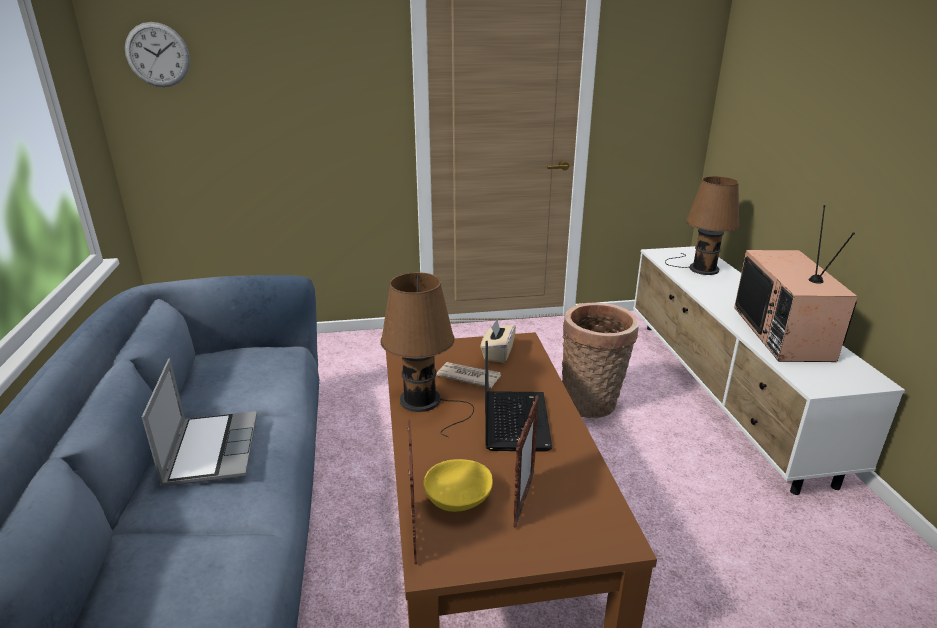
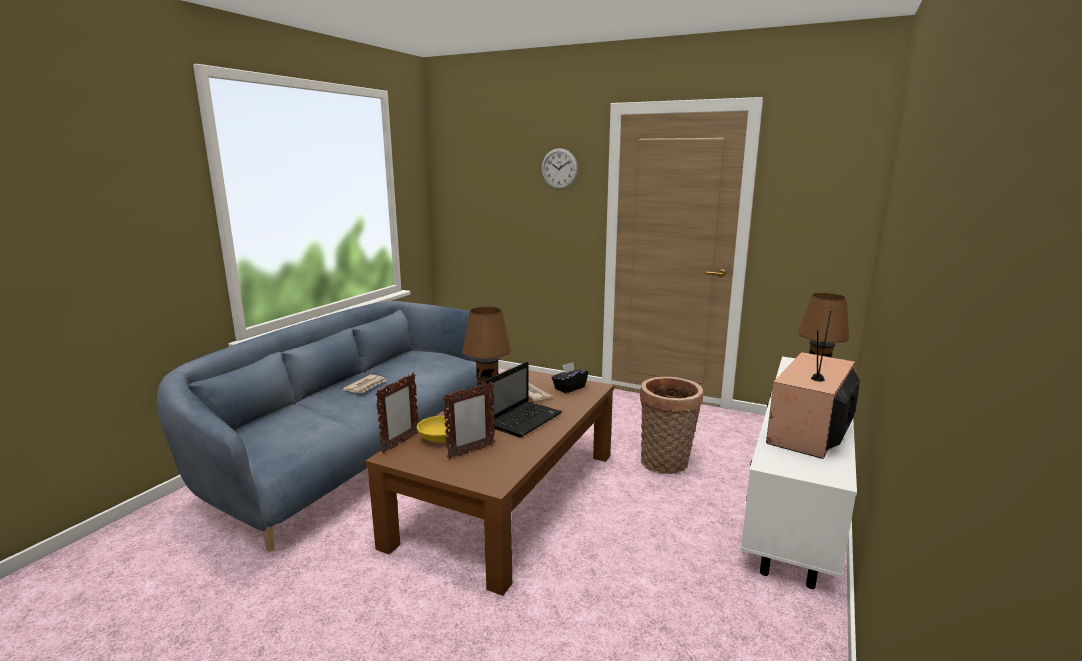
camera: 35 degrees right, 10 degrees down
(157, 55) = (461, 176): wall clock -> wall clock (559, 169)
(211, 449) = (366, 386): laptop -> newspaper
(497, 353) = (569, 388): beige tissue box -> black tissue box

